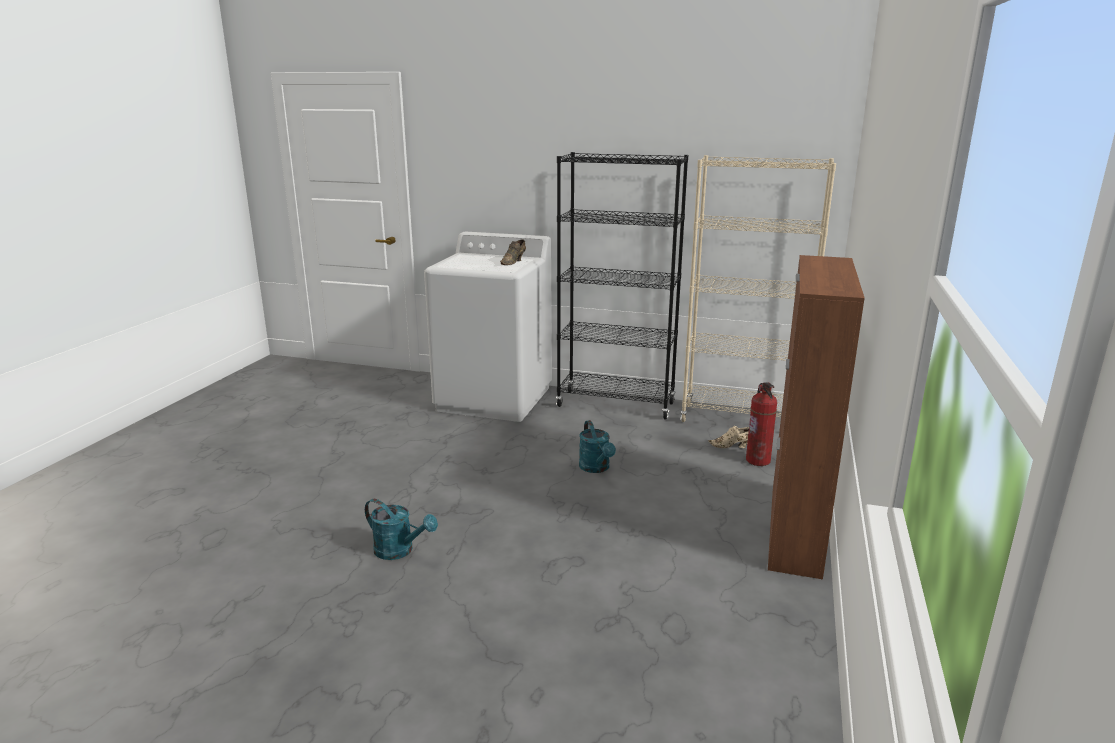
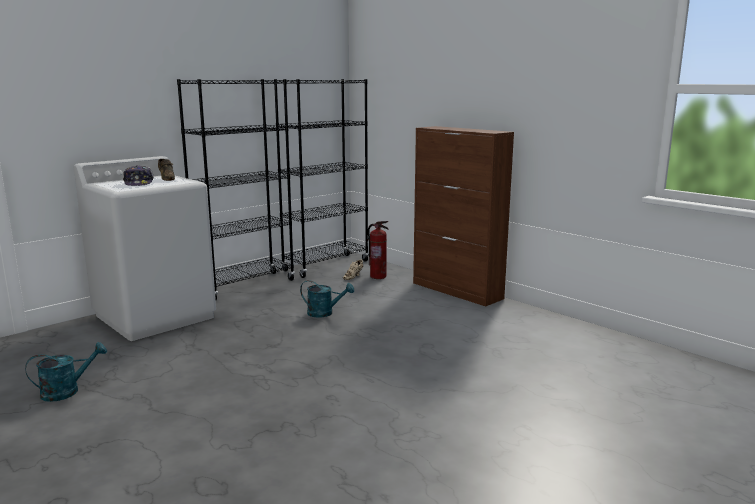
camera: 60 degrees left, 5 degrees down
(400, 551) = (348, 398): turquoise watering can -> turquoise watering can (67, 391)
(478, 262) = (139, 183): none -> cap
(742, 420) = (326, 266): beige bookcase -> black bookcase

